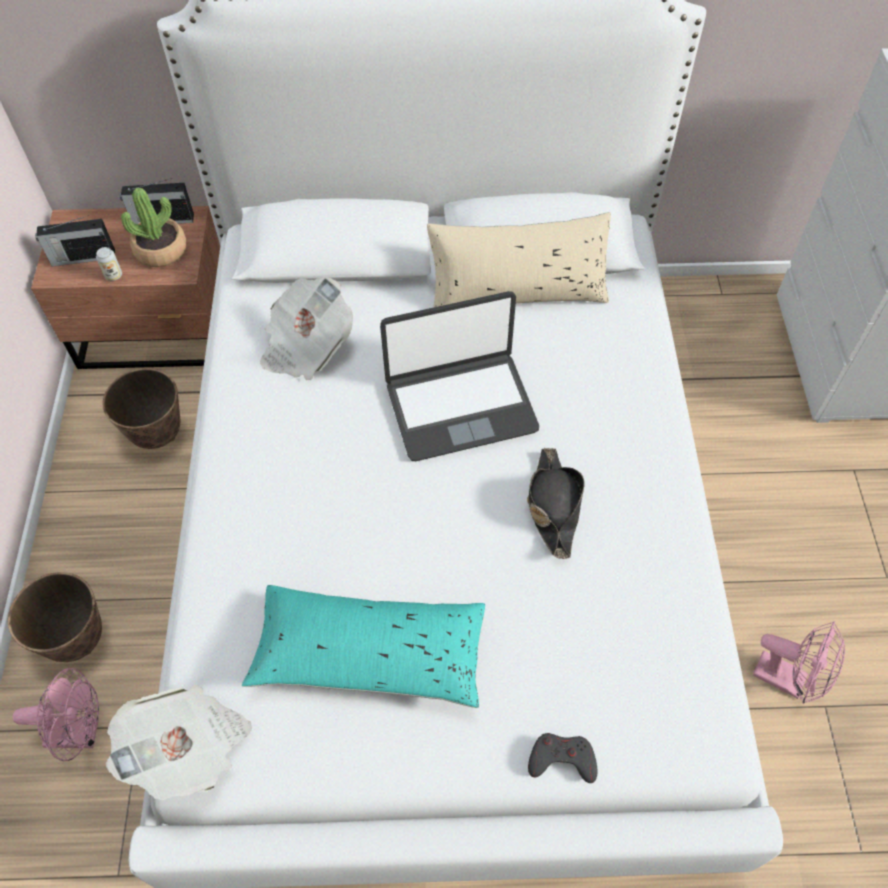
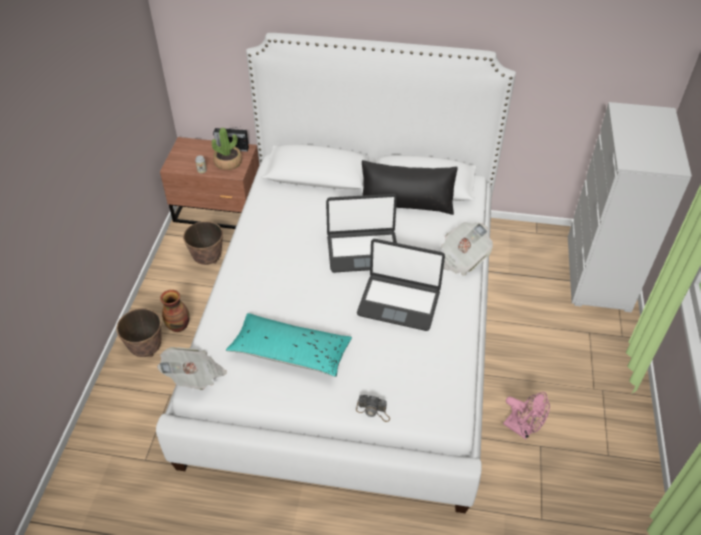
camera: 10 degrees right, 10 degrees down
(81, 733) = (140, 392): pink fan -> none
(82, 257) = (188, 160): radio -> none
(129, 579) = (179, 325): none -> vase
(306, 346) = (291, 214): newspaper -> newspaper (461, 258)
(517, 291) = (406, 203): beige pillow -> black pillow
(553, 505) = (399, 302): black hat -> laptop
(562, 759) = (373, 411): grey game controller -> camera

